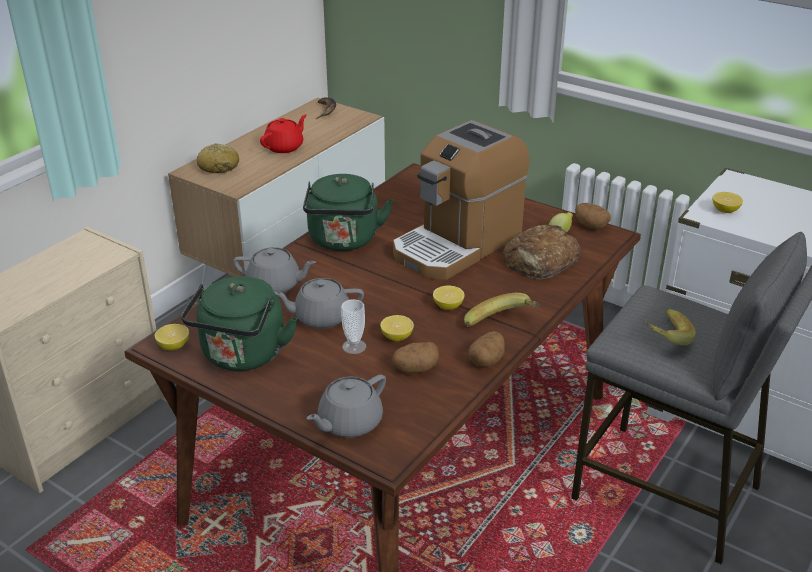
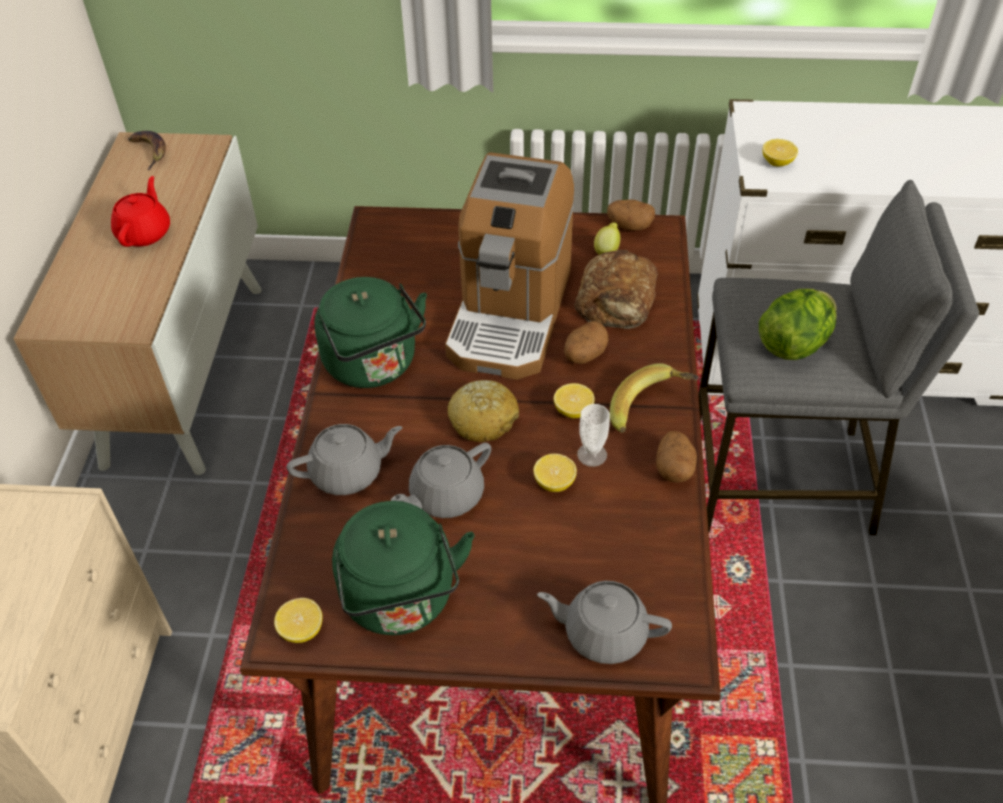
camera: 30 degrees left, 15 degrees up
(219, 167) = (80, 299): bread -> bread (483, 419)
(349, 423) = (603, 632): grey teapot -> grey teapot turned 90 degrees clockwise
(354, 346) = (518, 520): cup -> cup (592, 455)
(415, 369) = (611, 518): potato -> potato (584, 355)
(662, 337) = (793, 344): banana -> lettuce

